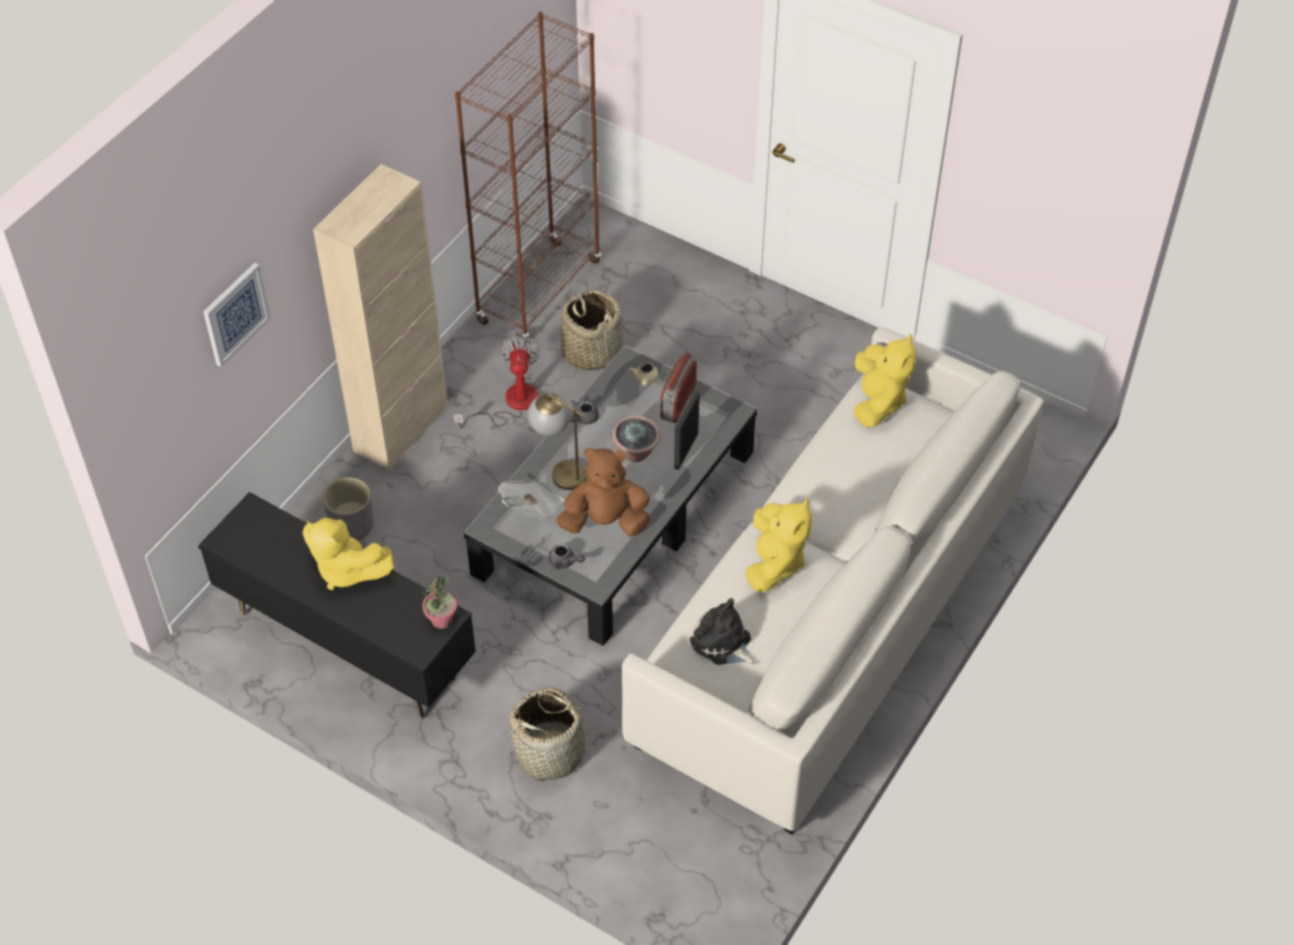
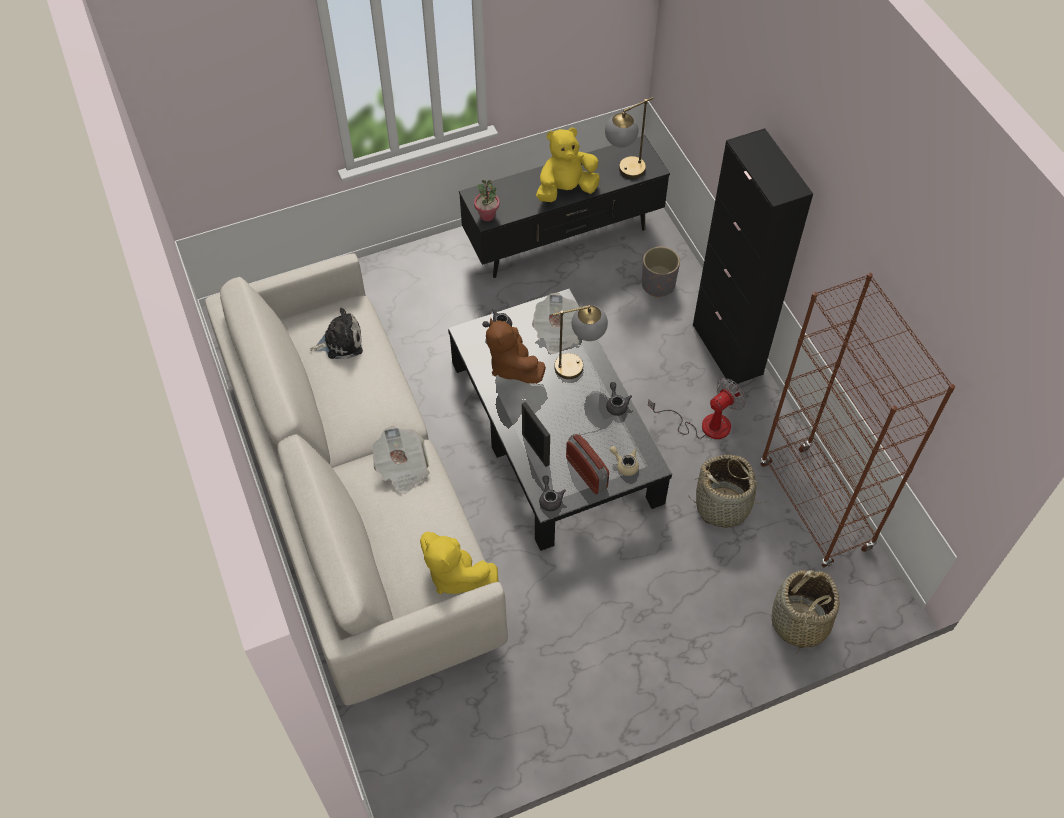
camera: 125 degrees right, 5 degrees up
(235, 313) = (722, 79): picture -> none
(279, 531) = (624, 173): none -> table lamp
(401, 428) = (727, 349): beige cabinet -> black cabinet
(511, 404) = (704, 425): fan -> fan turned 75 degrees counterclockwise
(551, 753) = (401, 296): basket -> basket (799, 622)
(605, 522) = (512, 366): brown plush toy -> brown plush toy turned 120 degrees clockwise
(636, 452) = (559, 418): potted plant -> none
(728, 412) = (550, 499): none -> grey teapot
(774, 563) = (373, 408): yellow plush toy -> none
(816, 498) = (402, 468): none -> newspaper

